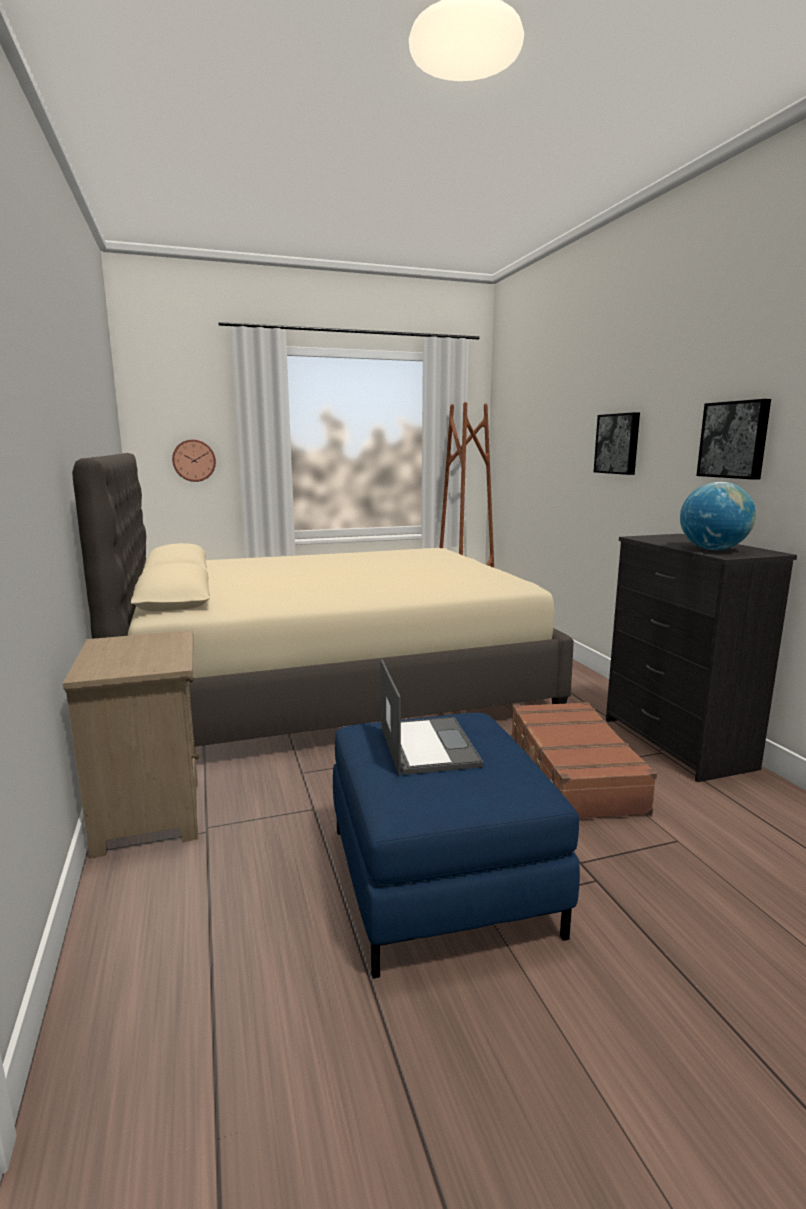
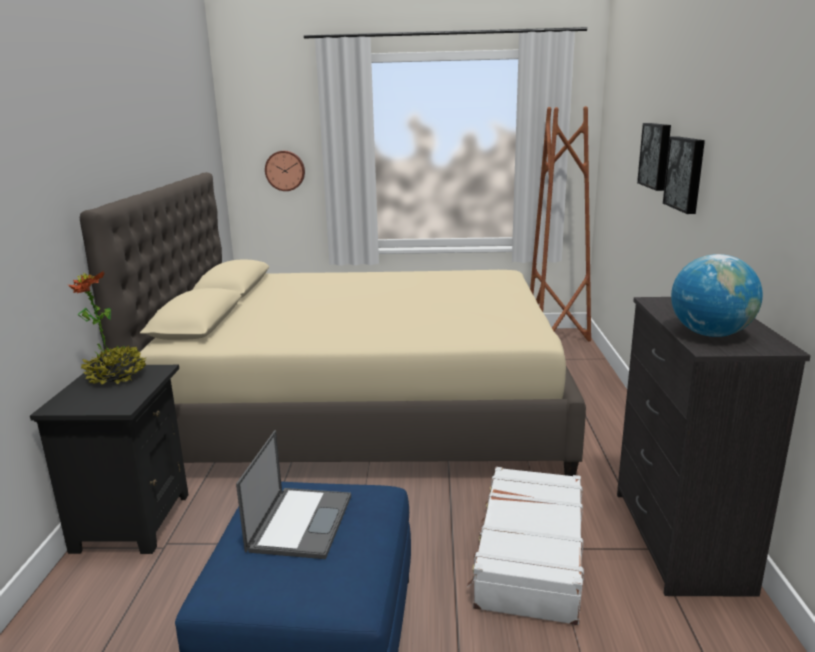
camera: 20 degrees right, 5 degrees up
(131, 645) = (116, 377): none -> potted plant
(153, 814) = (136, 521): beige nightstand -> black nightstand
(572, 774) = (529, 555): brown suitcase -> white suitcase
(735, 440) = (775, 194): picture -> picture (656, 155)

